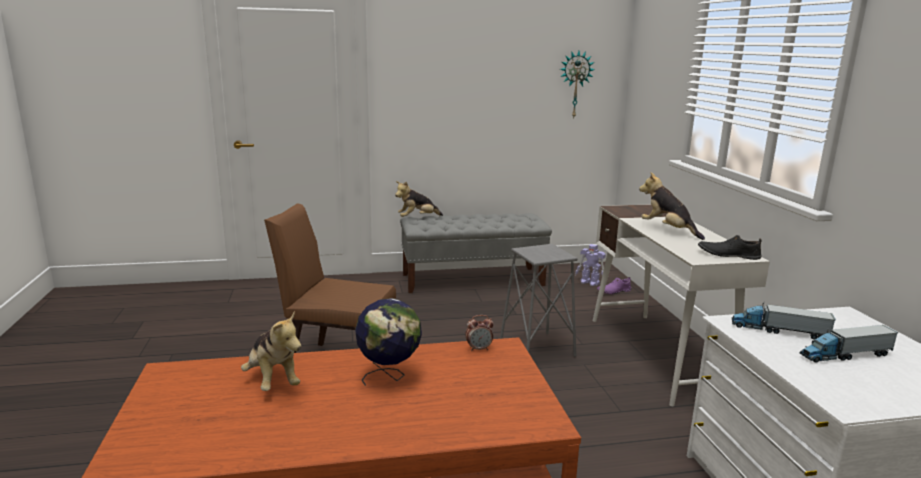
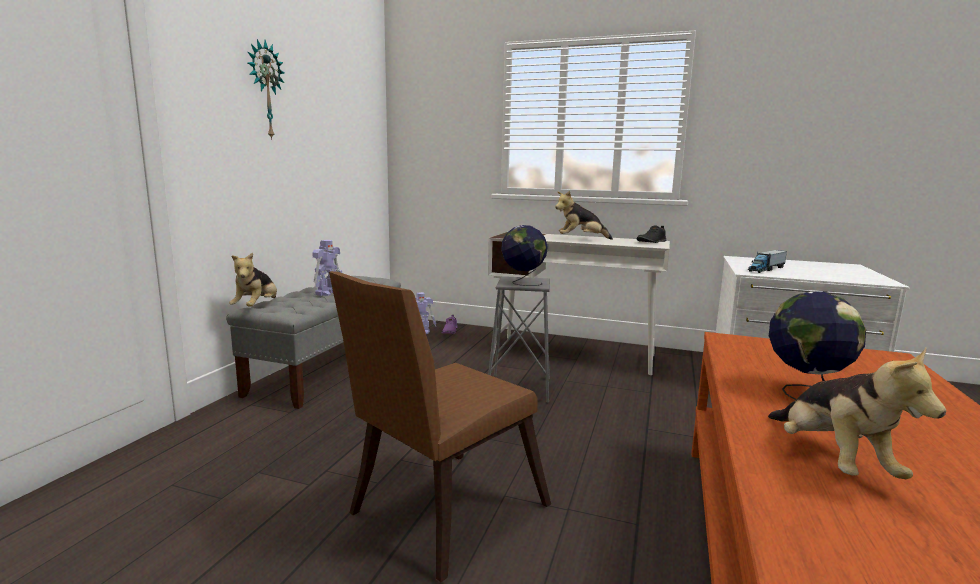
camera: 60 degrees left, 5 degrees down
(273, 381) = (831, 460): plush toy -> plush toy turned 90 degrees clockwise
(472, 221) = (328, 293): none -> toy robot
(479, 349) = (732, 347): alarm clock -> none
(536, 253) = (522, 283): none -> globe
(575, 84) = (358, 130): wall clock -> wall clock (264, 90)
(845, 355) = (806, 269): toy truck -> none

